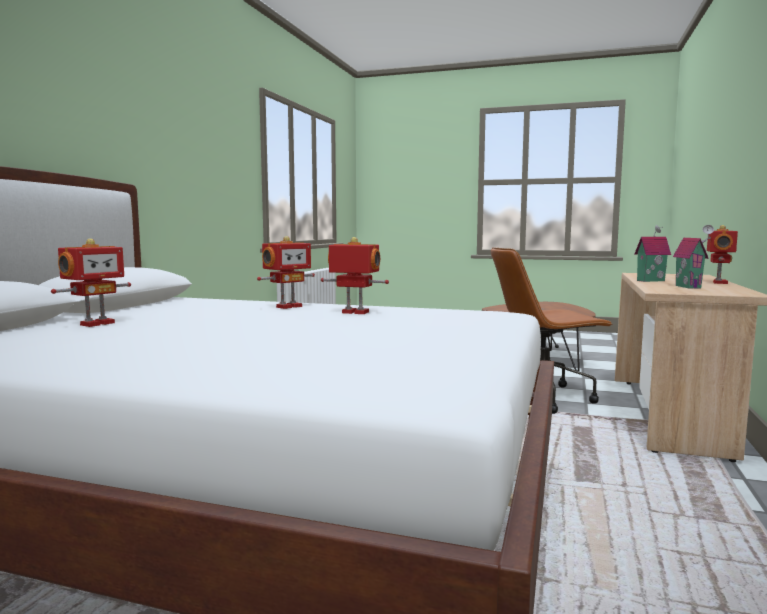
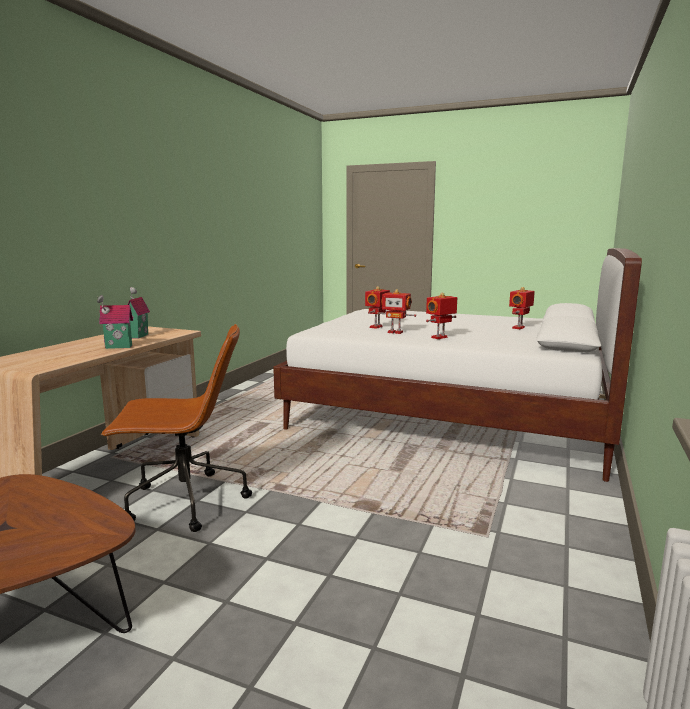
camera: 175 degrees left, 5 degrees up
(718, 282) = (78, 342): toy robot -> toy robot (377, 327)

